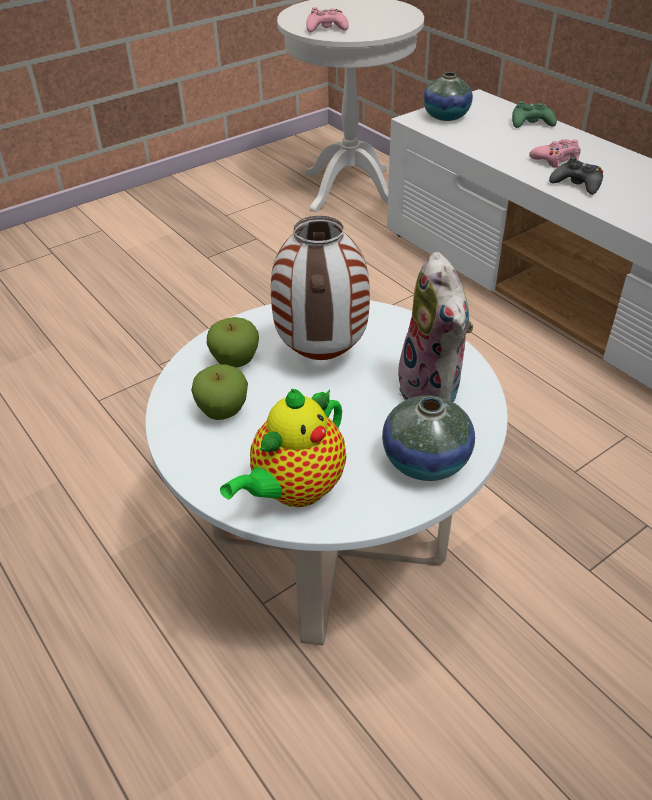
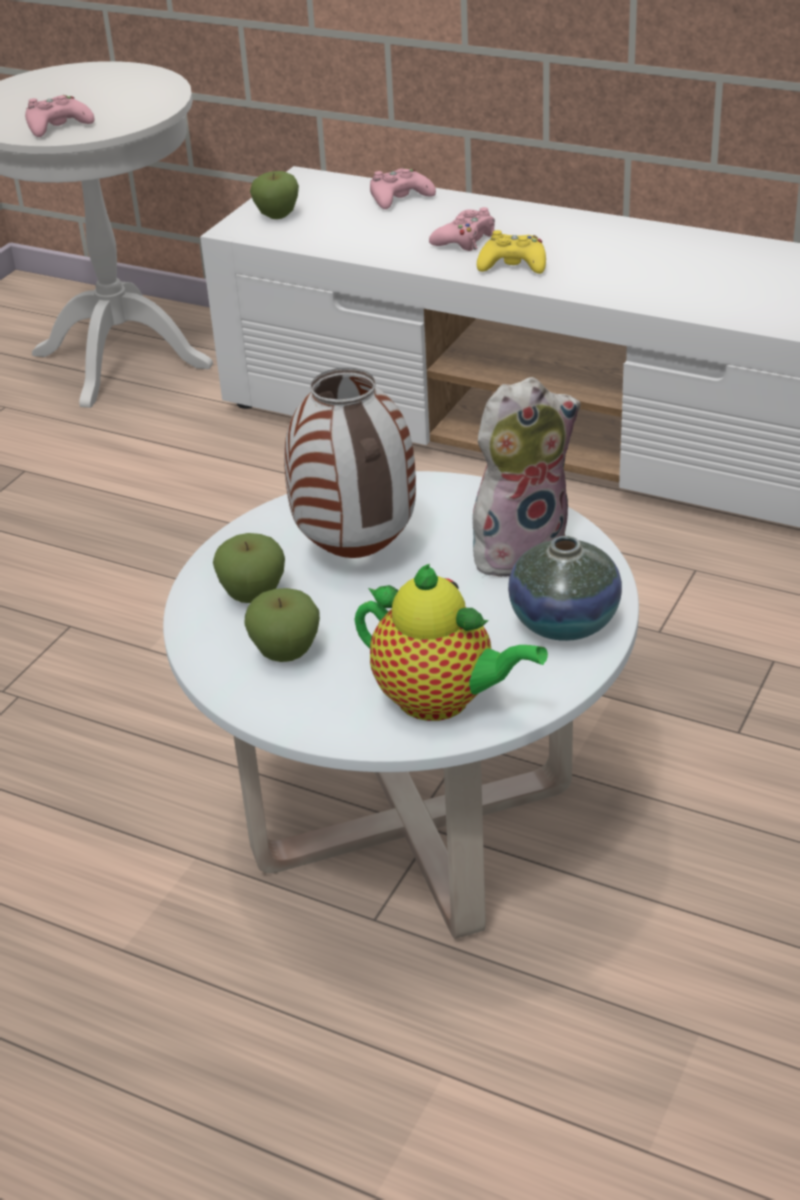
camera: 25 degrees left, 5 degrees down
(294, 490) = (441, 701): teapot -> teapot turned 75 degrees counterclockwise
(434, 391) = (520, 550): plush toy -> plush toy turned 75 degrees counterclockwise
(446, 116) = (277, 215): vase -> apple
(531, 123) = (399, 198): green game controller -> pink game controller
(577, 184) = (513, 265): black game controller -> yellow game controller

